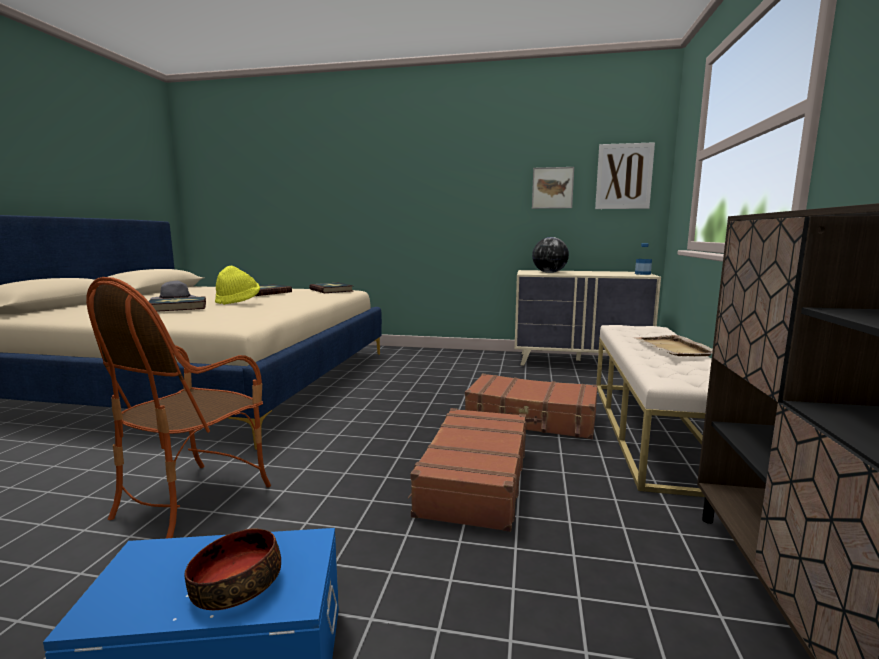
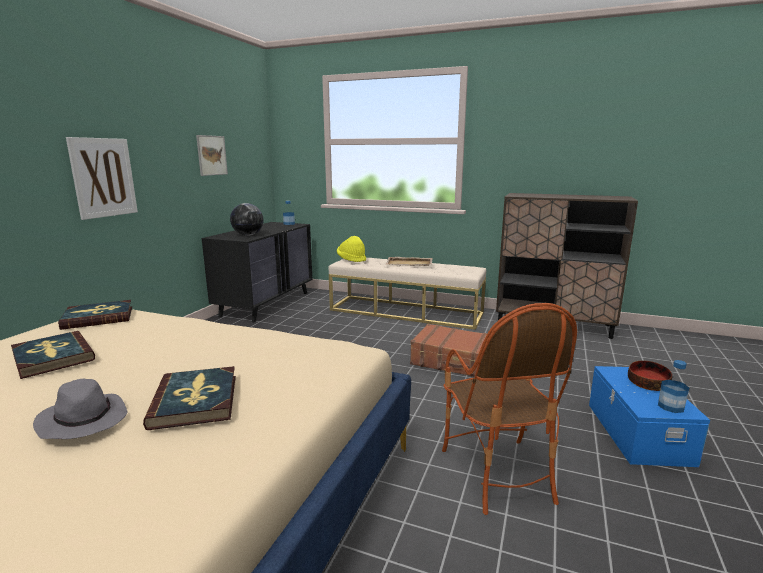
camera: 80 degrees left, 5 degrees up
(130, 592) = (670, 406): none -> bottle
(193, 498) = (497, 473): armchair -> armchair turned 45 degrees clockwise
(238, 301) = (184, 360): yellow hat -> yellow hat (351, 259)
(531, 419) = (379, 336): brown suitcase -> none
(579, 361) = (266, 304): beige dresser -> black dresser
(624, 176) = (250, 146): picture -> picture (103, 177)

